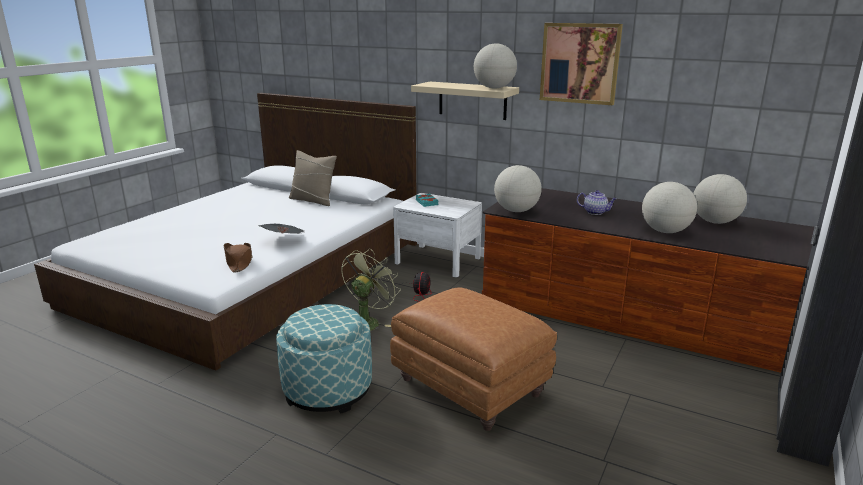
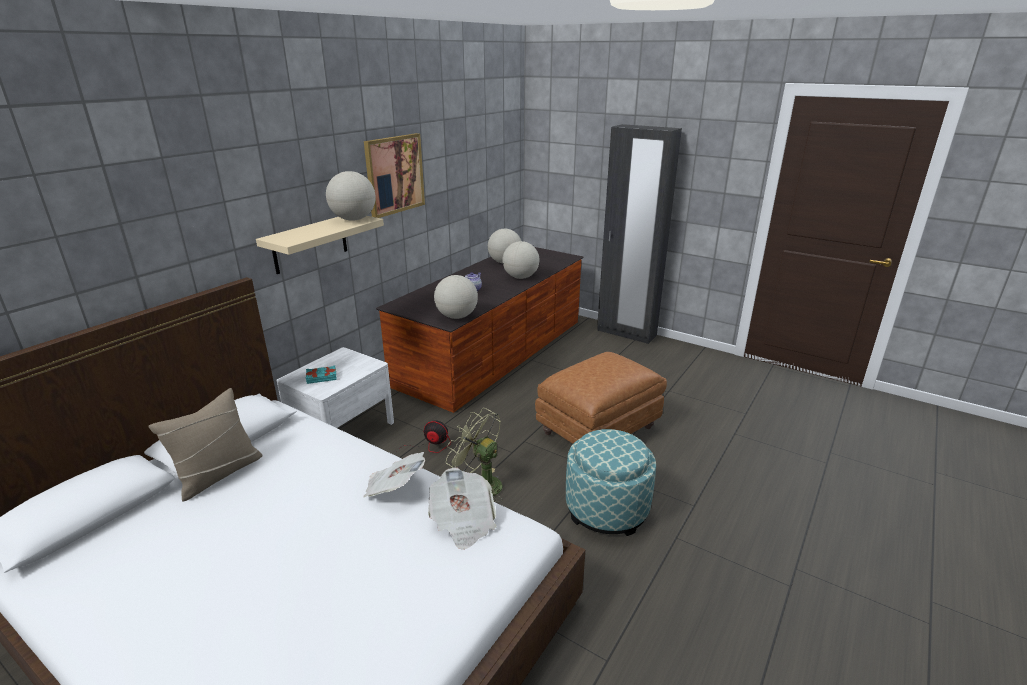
camera: 85 degrees left, 5 degrees up
(239, 262) = (463, 522): brown hat -> newspaper

